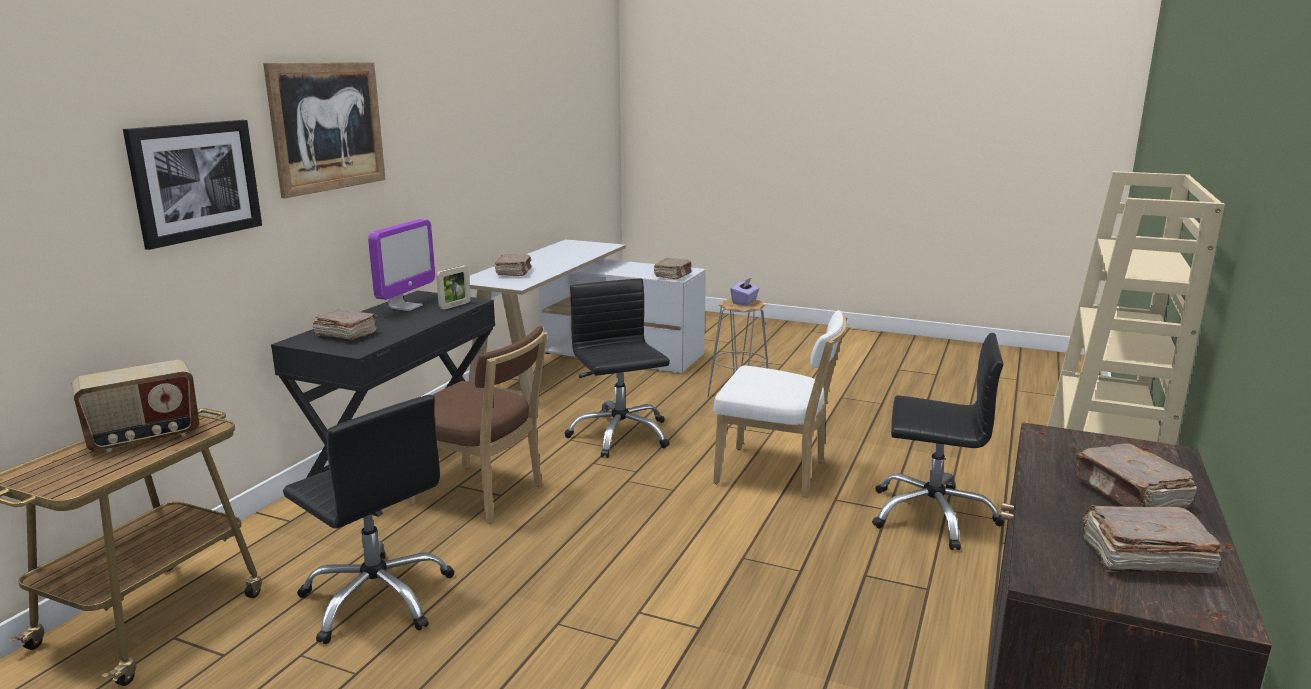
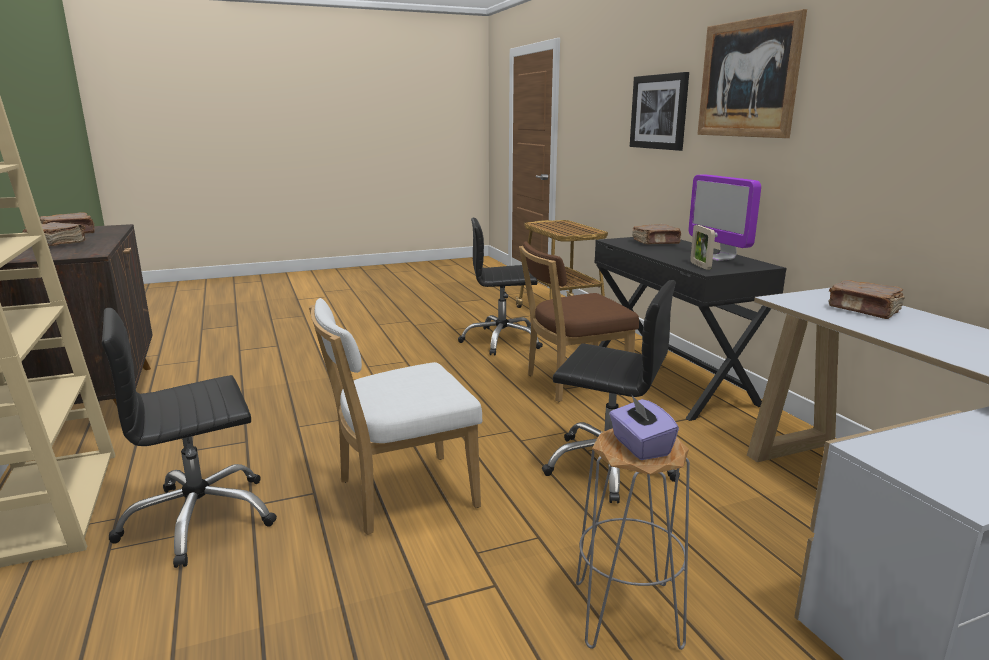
camera: 135 degrees right, 0 degrees up
(144, 438) = (570, 229): radio -> none
(673, 276) = (902, 455): brown book -> none

